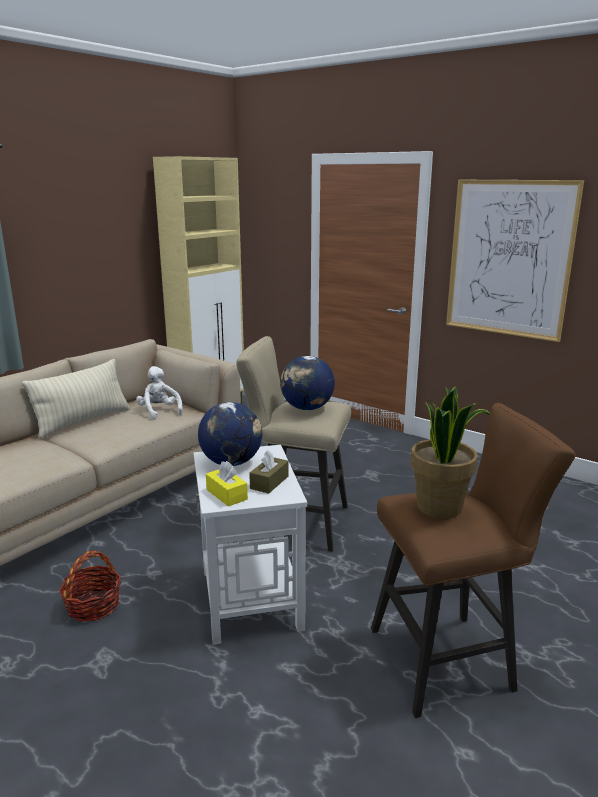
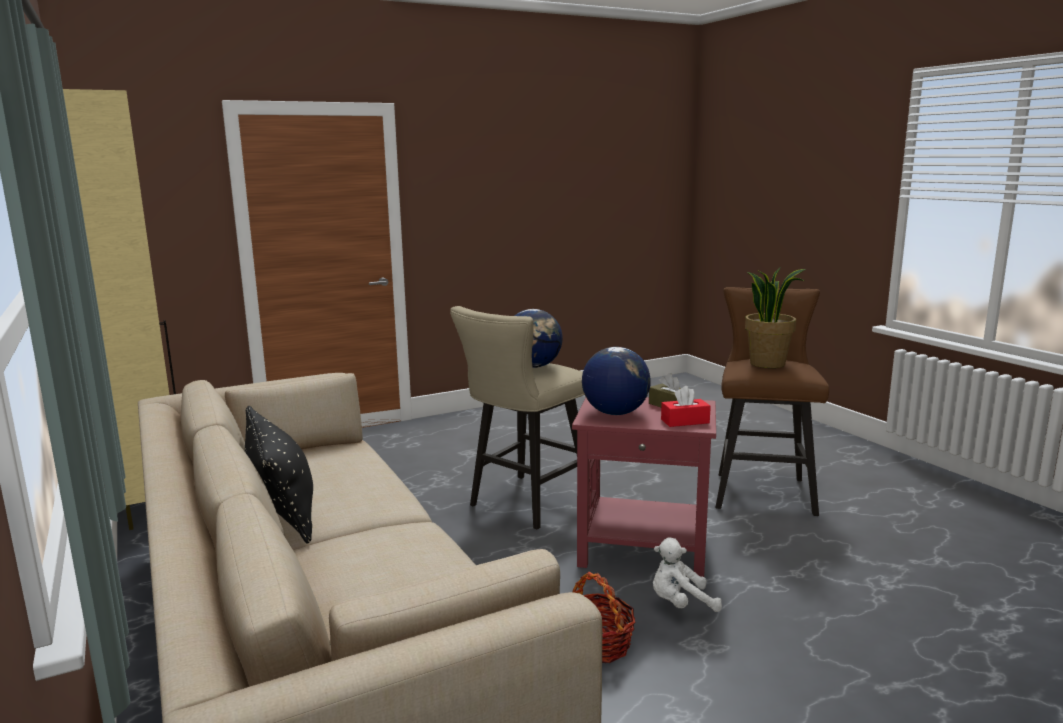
camera: 65 degrees left, 5 degrees down
(83, 421) = (283, 509): beige pillow -> black pillow
(159, 412) = (324, 461): white plush toy -> white plush toy (680, 604)
(226, 494) = (685, 421): yellow tissue box -> red tissue box
(249, 599) = (643, 550): white side table -> red side table
(509, 259) = (486, 208): picture -> none

